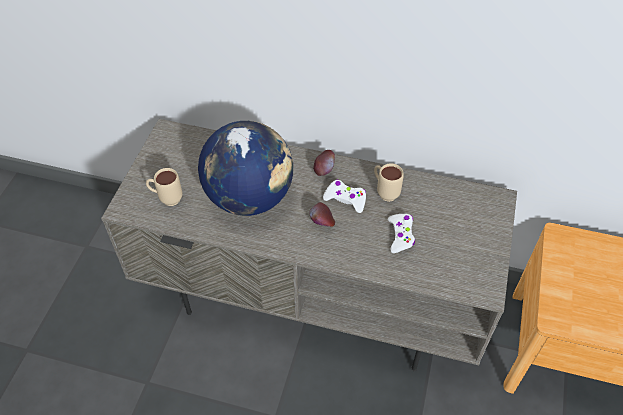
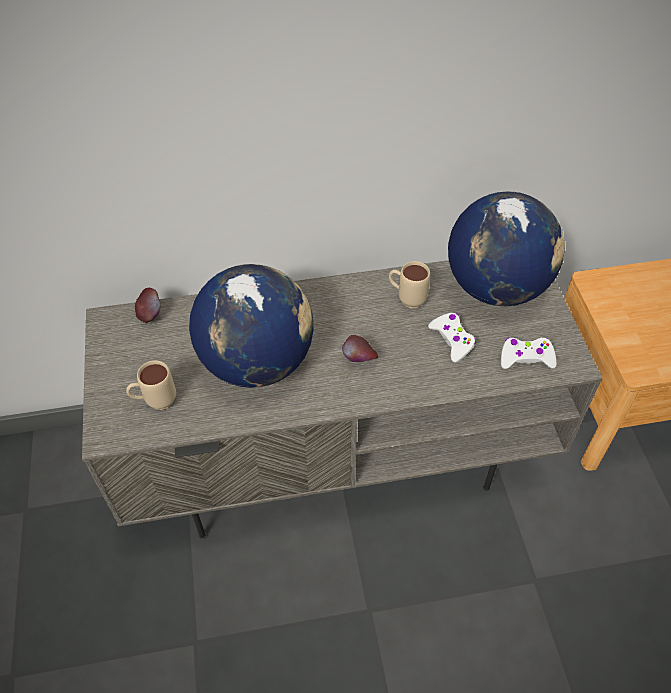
camera: 25 degrees left, 0 degrees up
(323, 170) = (324, 299): apple -> apple (149, 315)
(345, 199) = (368, 322): white game controller -> white game controller (525, 358)
(461, 208) = (496, 287): none -> globe

